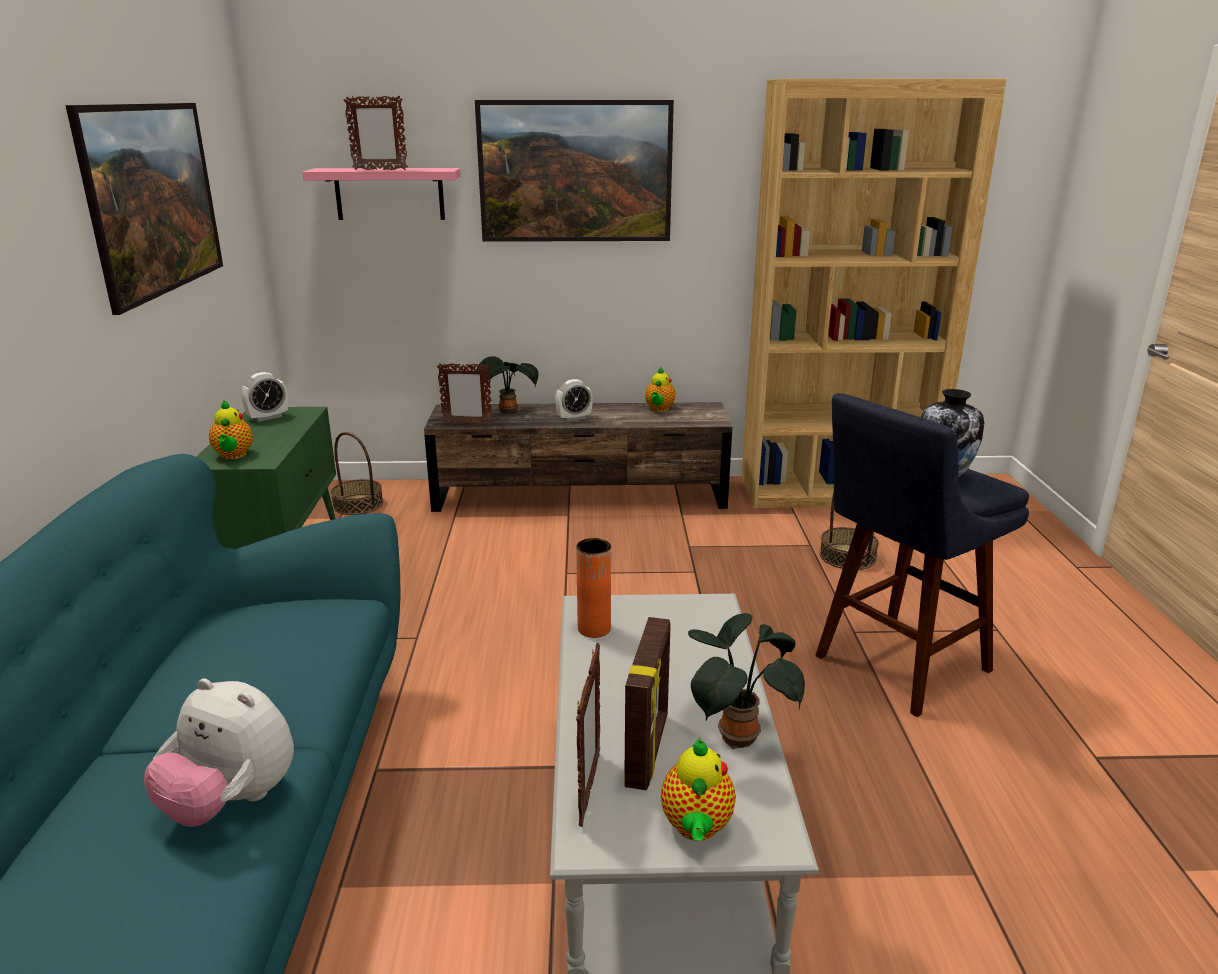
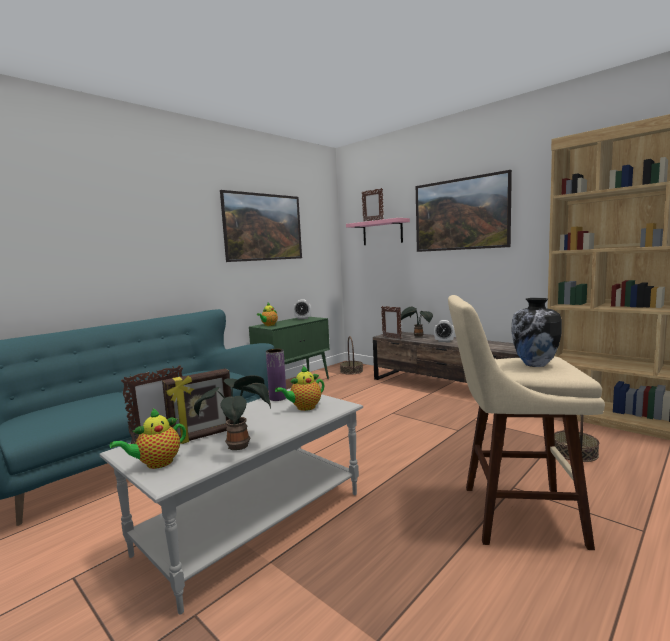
camera: 45 degrees right, 15 degrees down
(231, 802) = (108, 409): plush toy -> none
(594, 629) = (278, 398): orange vase -> purple vase
(659, 409) = (497, 344): teapot -> teapot (304, 407)
(895, 667) = (512, 514): blue stool -> beige stool

